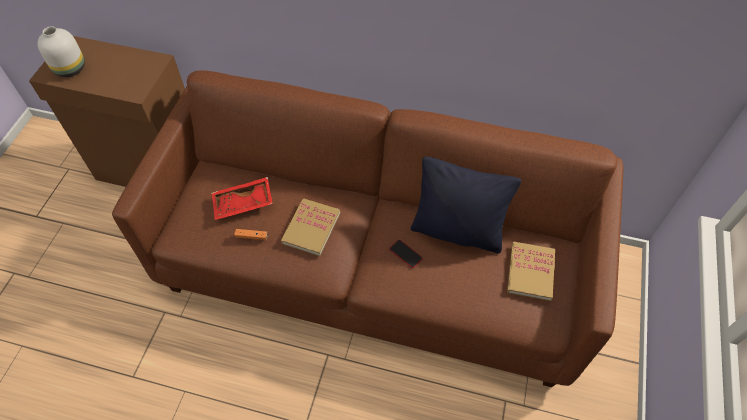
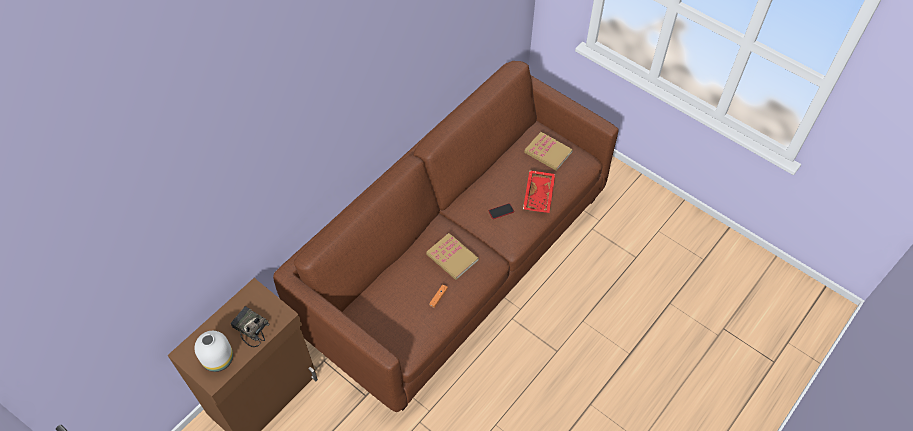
camera: 65 degrees left, 0 degrees up
(111, 76) = (250, 329): none -> radio
(243, 204) = (405, 294): red tray -> red tray (539, 195)
(457, 231) = (498, 176): black pillow -> none

